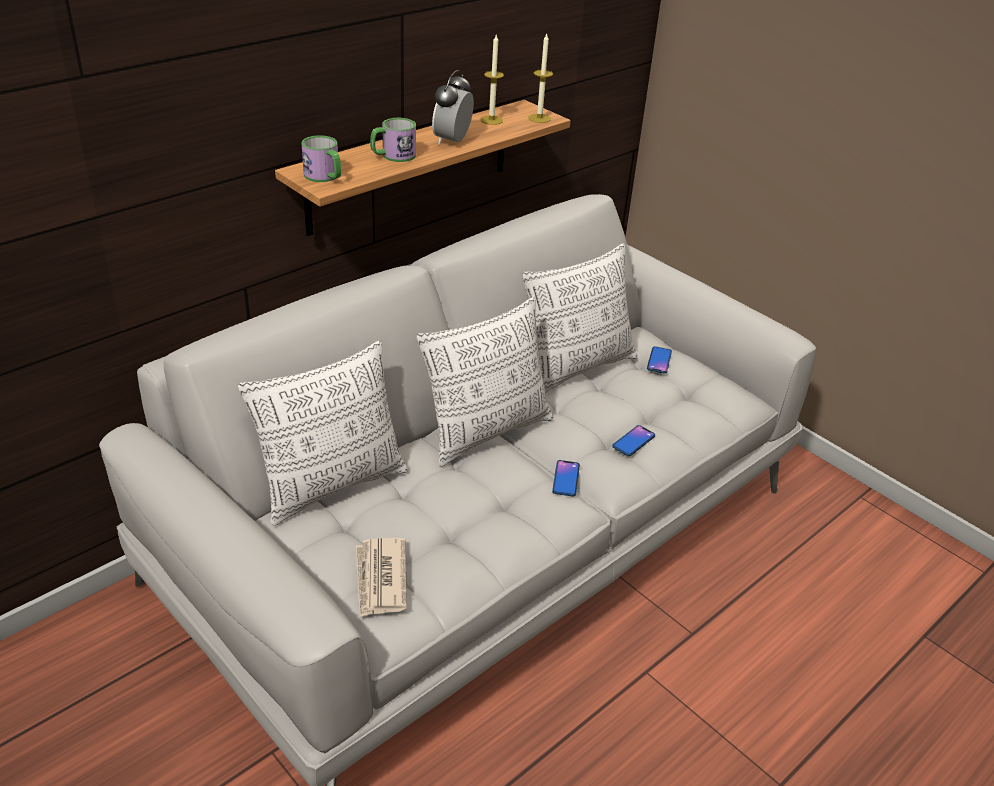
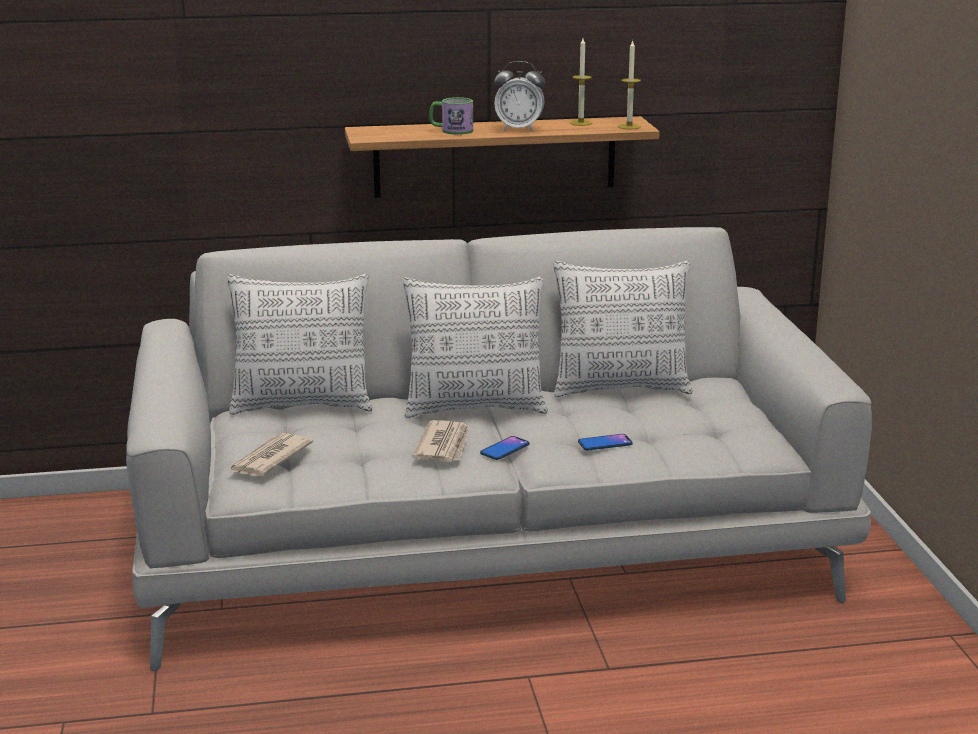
camera: 35 degrees right, 15 degrees down
(325, 177) = (374, 134): mug -> none
(452, 141) = (519, 129): alarm clock -> alarm clock turned 135 degrees counterclockwise
(515, 495) = (444, 445): none -> newspaper
(659, 360) = (713, 400): phone -> none

